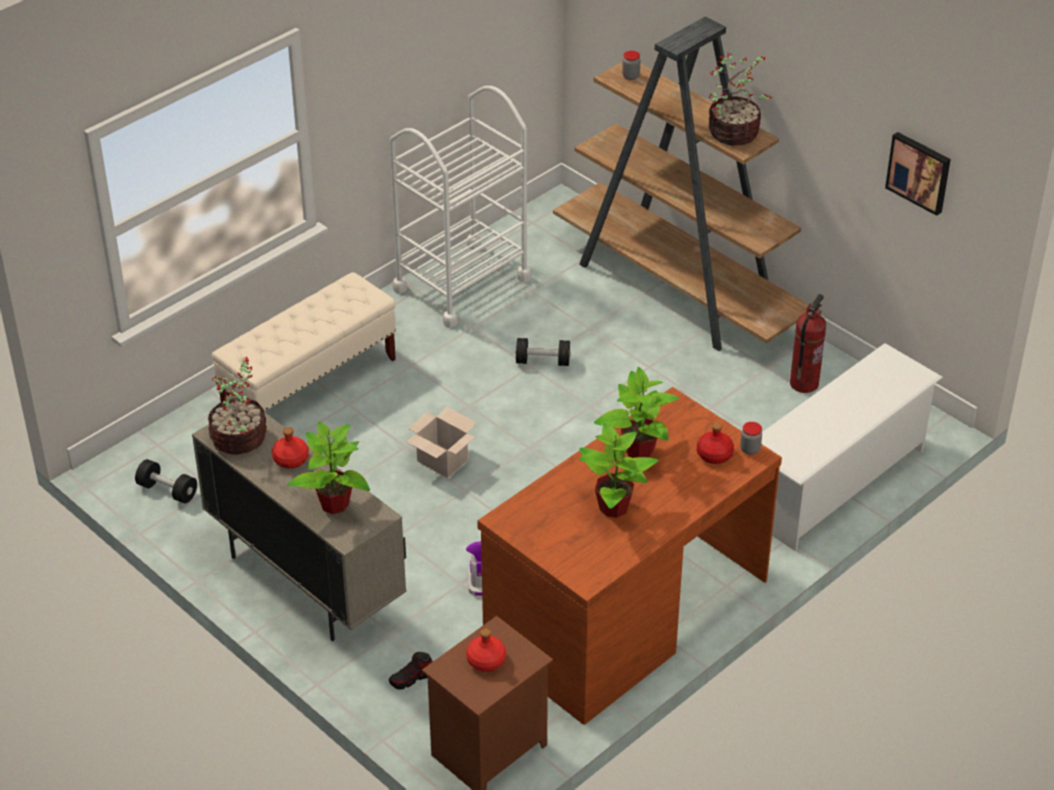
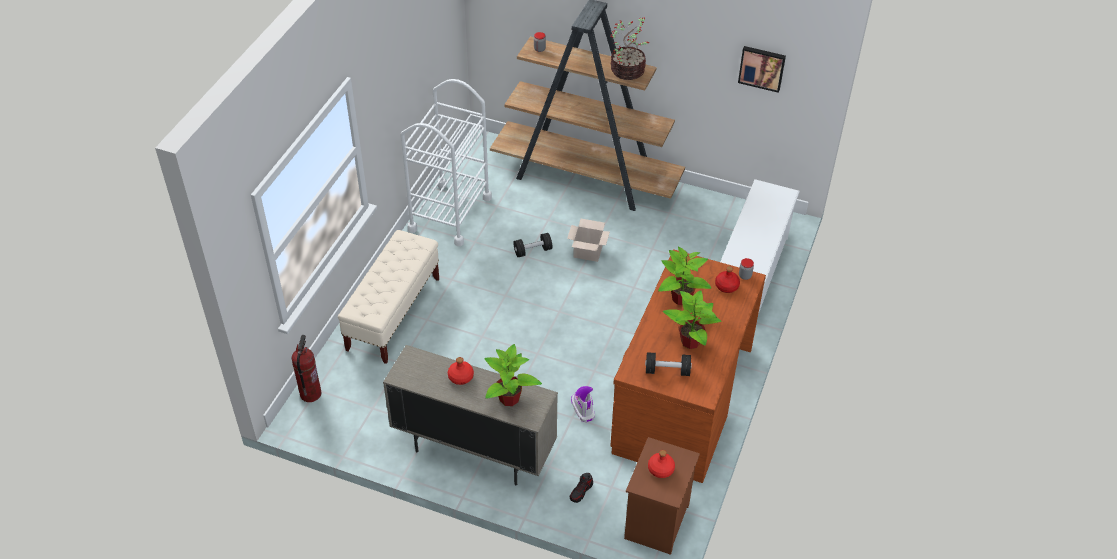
camera: 25 degrees left, 5 degrees up
(167, 491) = (343, 420): black dumbbell -> black dumbbell (667, 370)
(239, 439) = (417, 374): potted plant -> none
(441, 460) = (510, 338): cardboard box -> cardboard box (587, 252)
(804, 384) = (696, 216): fire extinguisher -> fire extinguisher (310, 394)

